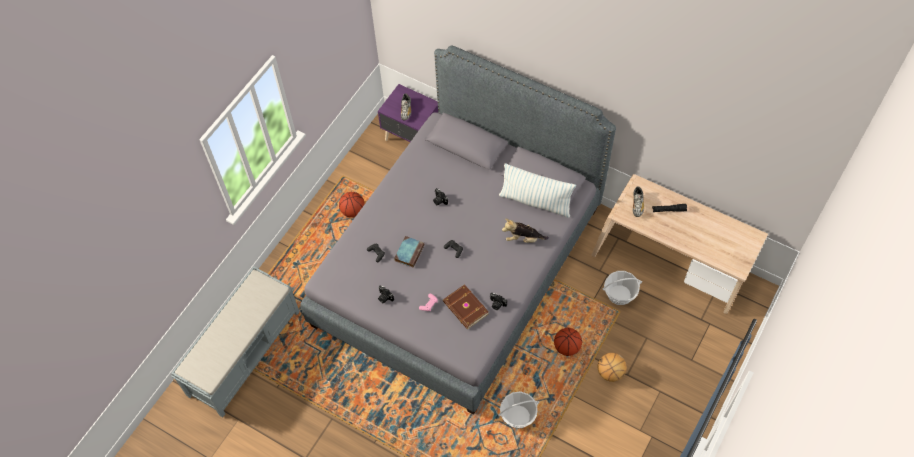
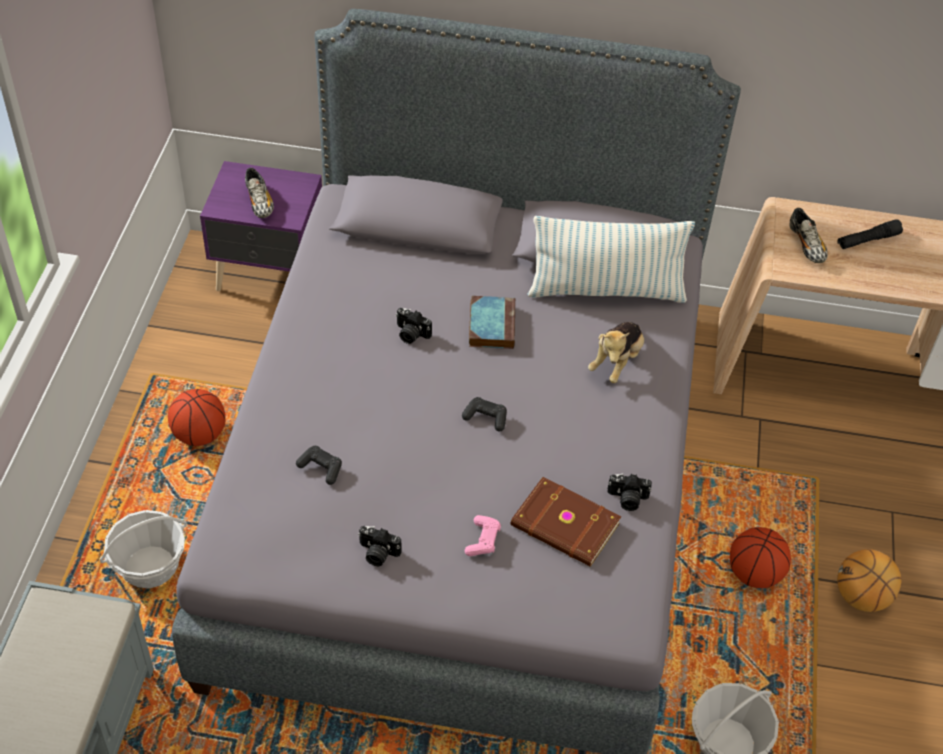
camera: 25 degrees left, 10 degrees down
(409, 252) = (393, 447): book -> book (491, 325)
(523, 238) = (616, 362): plush toy -> plush toy turned 45 degrees counterclockwise
(619, 295) = (801, 449): basket -> basket (150, 567)

